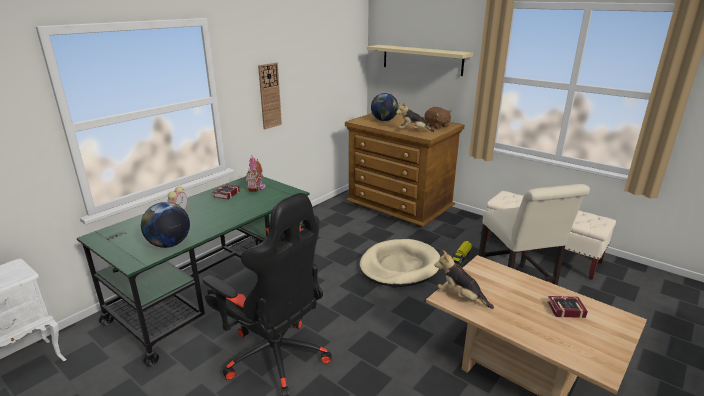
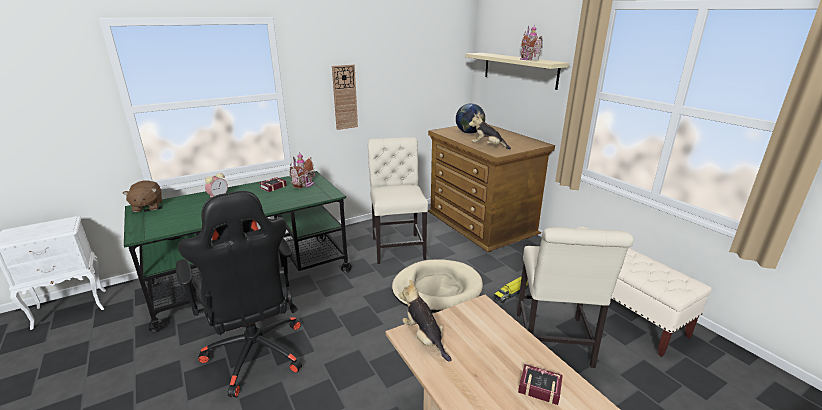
camera: 20 degrees right, 0 degrees up
(169, 244) = (181, 224): globe -> none
(338, 236) = (398, 246): none -> beige chair
(435, 50) = (528, 59): none -> toy house
(436, 126) = (520, 144): brown plush toy -> brown plush toy (147, 207)

